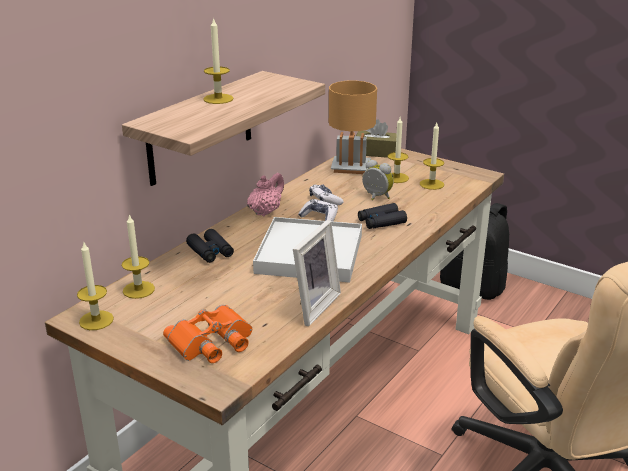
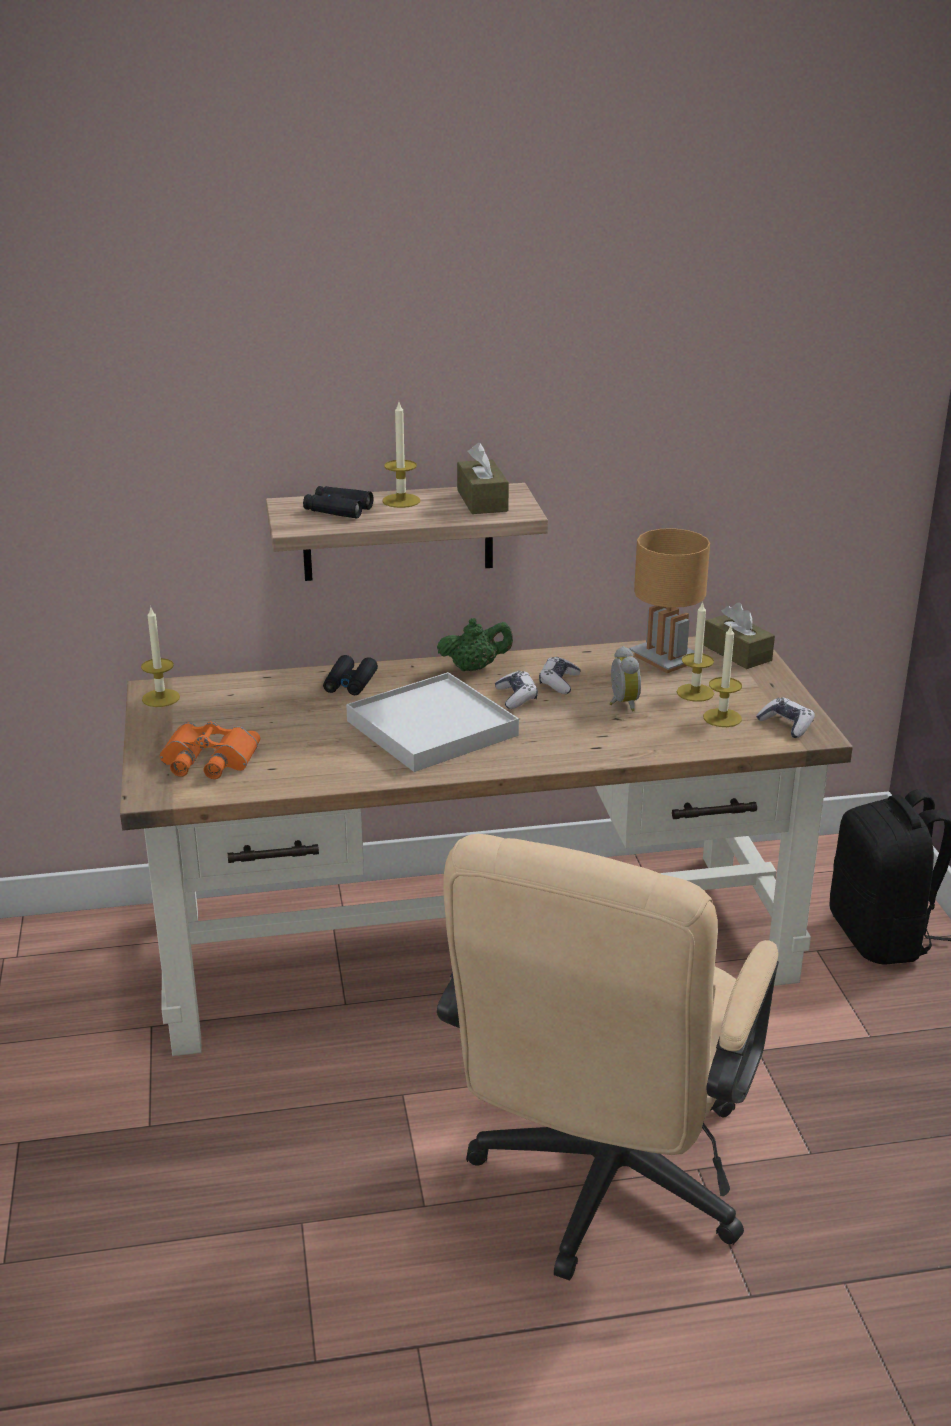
camera: 45 degrees right, 0 degrees up
(138, 290) = (233, 688): candle -> none
(265, 85) = (482, 501): none -> brown tissue box
(265, 212) = (474, 667): pink teapot -> green teapot
(312, 306) = (339, 774): picture frame -> none
(381, 222) = (571, 731): black binoculars -> black binoculars (338, 509)
(462, 175) = (786, 725): none -> game controller

